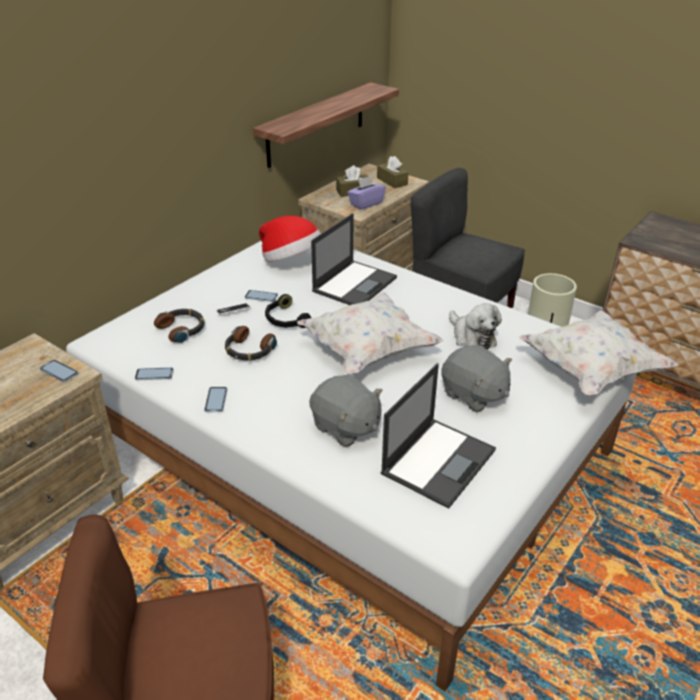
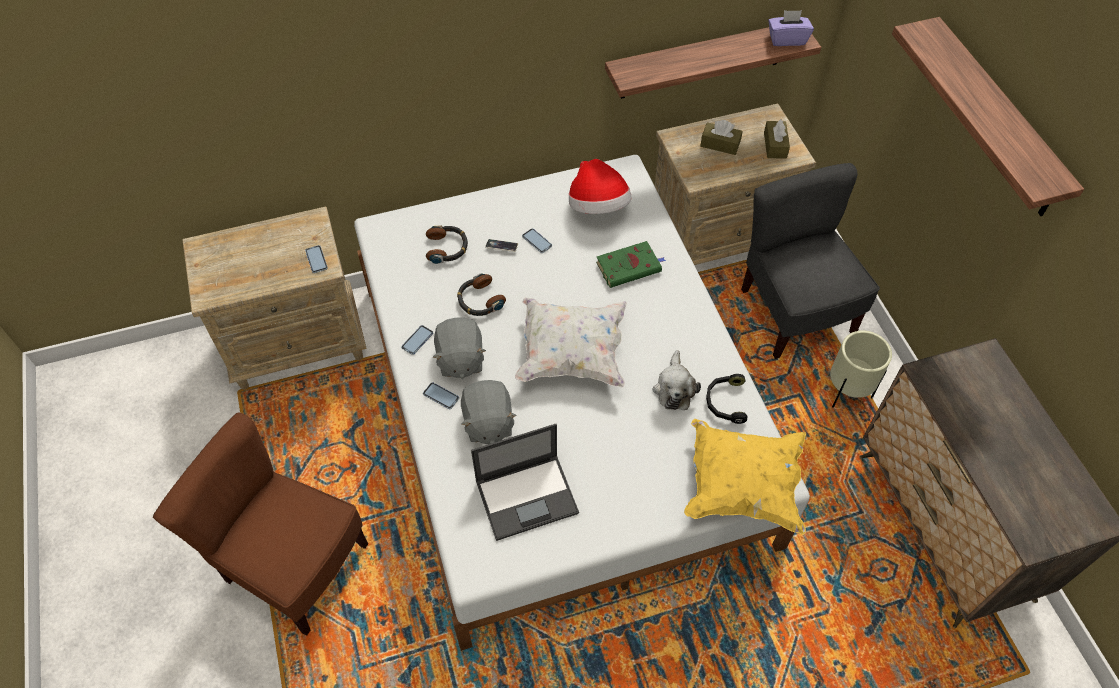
camera: 35 degrees right, 20 degrees up
(154, 375) = (393, 288): phone -> phone (441, 396)
(285, 320) = (534, 280): black headphones -> black headphones (725, 402)
(355, 284) = (630, 267): laptop -> green book
(366, 203) = (716, 169): purple tissue box -> purple tissue box (787, 39)
(473, 395) = (615, 450): grey plush toy -> grey plush toy (460, 359)
(578, 48) = (995, 119): none -> shelf
(590, 371) = (742, 486): white pillow -> yellow pillow

